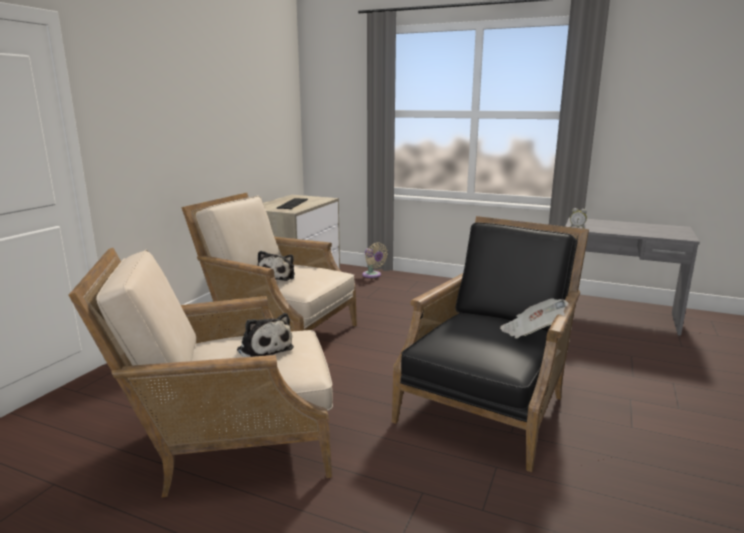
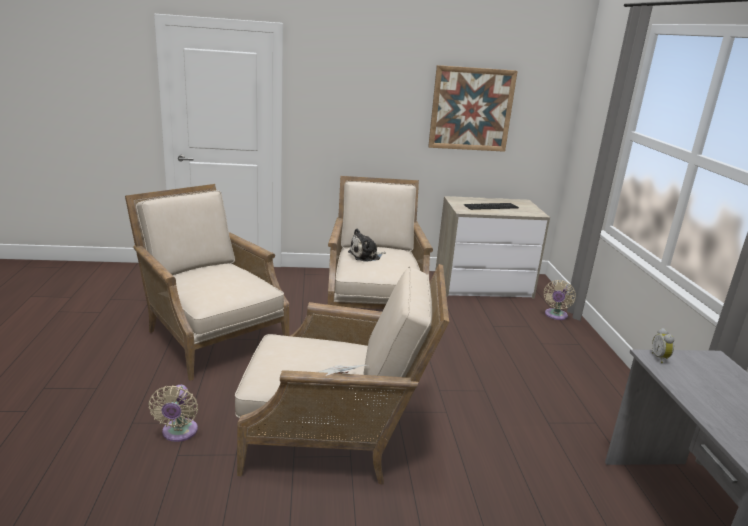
camera: 60 degrees right, 5 degrees up
(244, 115) = (471, 109): none -> picture
(264, 349) = (226, 282): plush toy -> none
(441, 502) = (178, 433): none -> beige fan
(489, 403) = (337, 436): black armchair -> beige armchair

